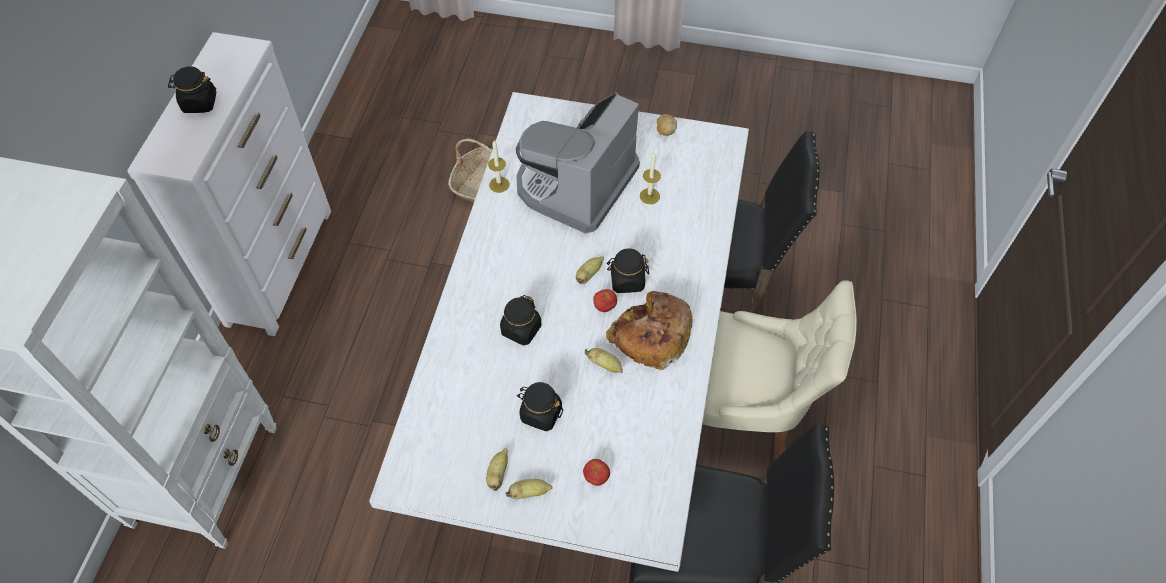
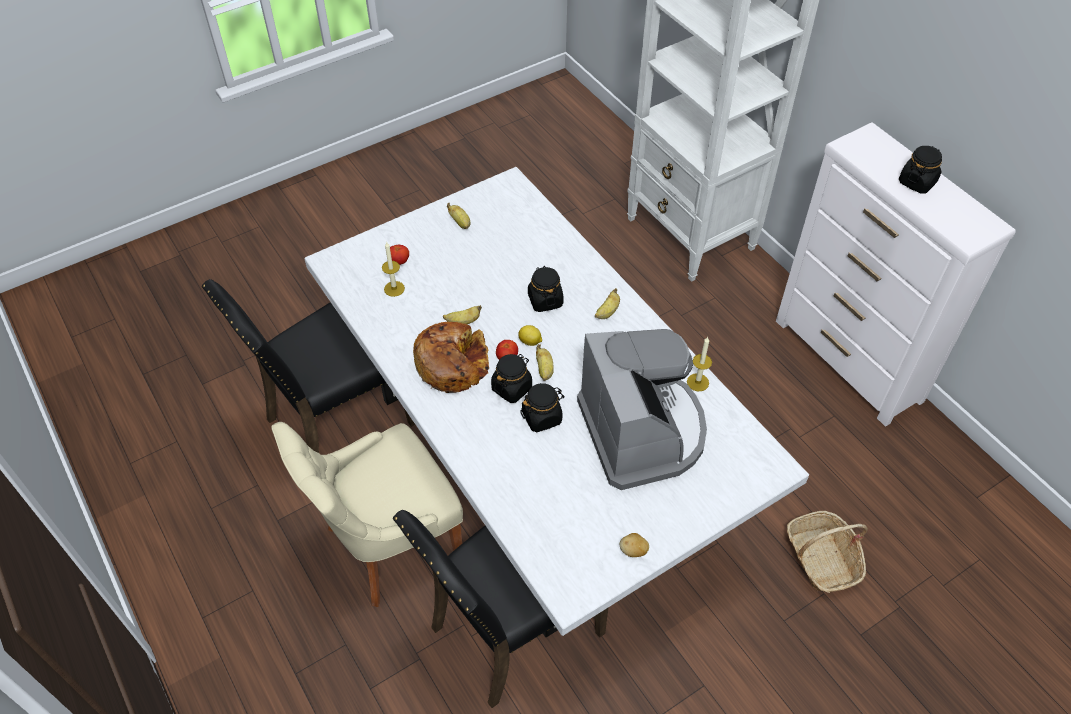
camera: 135 degrees right, 5 degrees down
(529, 492) = (431, 228): banana -> banana (607, 312)
(540, 413) = (472, 266): black jar -> black jar (542, 417)
(573, 304) = (530, 342): none -> lemon
(649, 196) = (573, 472): candle -> candle (394, 288)

